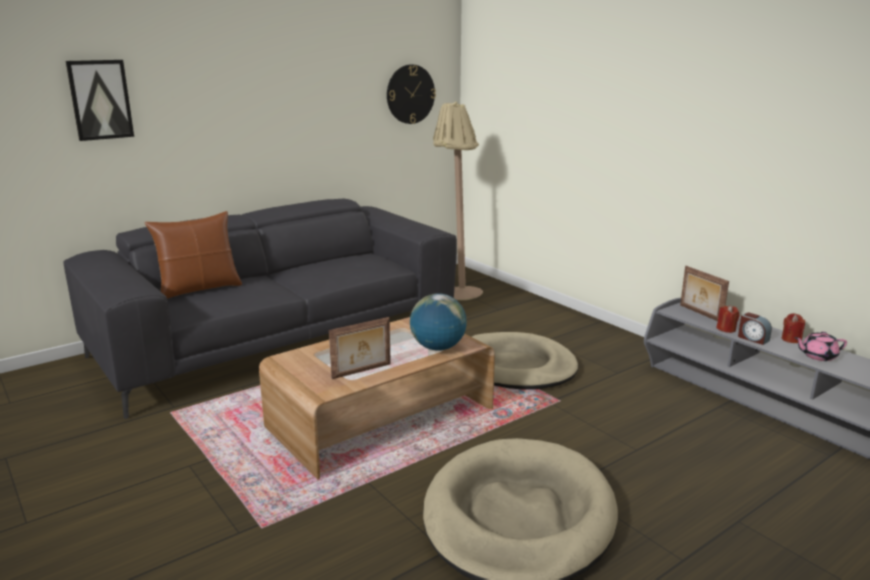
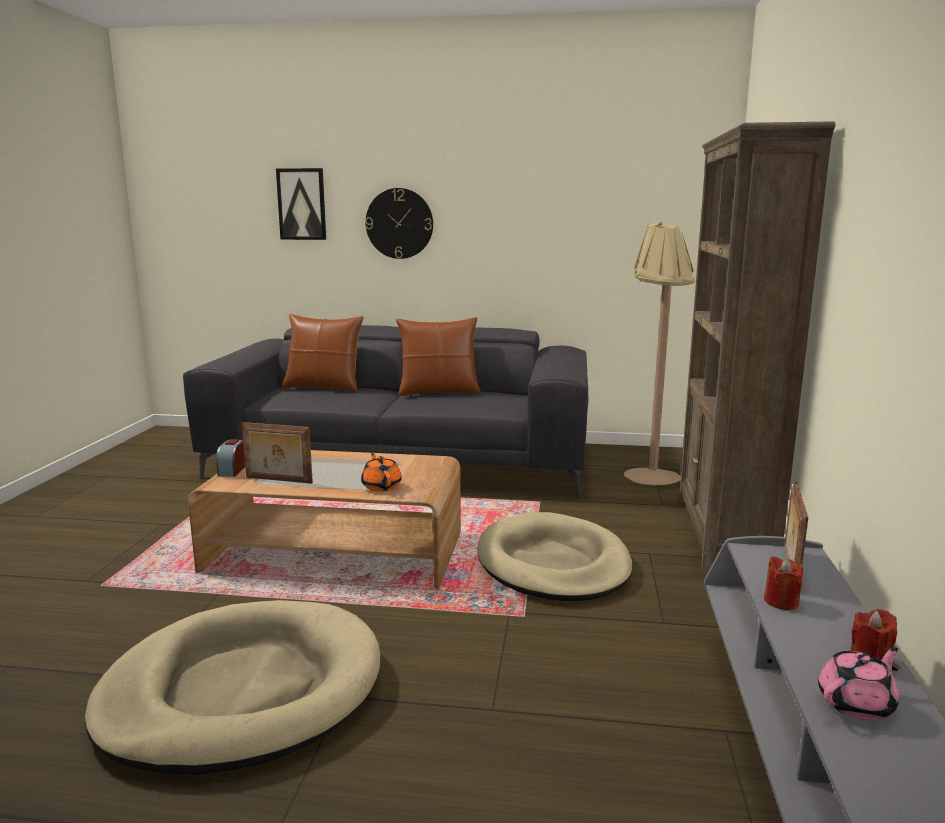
camera: 45 degrees right, 5 degrees down
(309, 267) = (438, 392): none -> brown pillow
(410, 94) = (651, 217): wall clock -> wall clock (399, 223)
(438, 347) = (381, 486): globe -> orange teapot
(556, 315) = (723, 533): none -> brown bookcase
(752, 338) = (794, 630): alarm clock -> alarm clock (232, 471)
(817, 356) = (857, 704): pink teapot -> pink teapot turned 105 degrees clockwise

